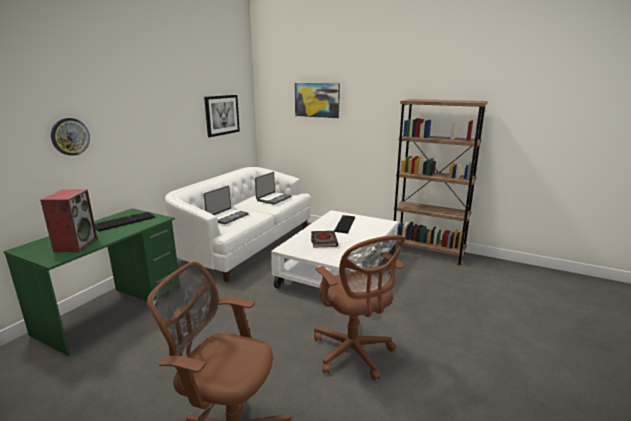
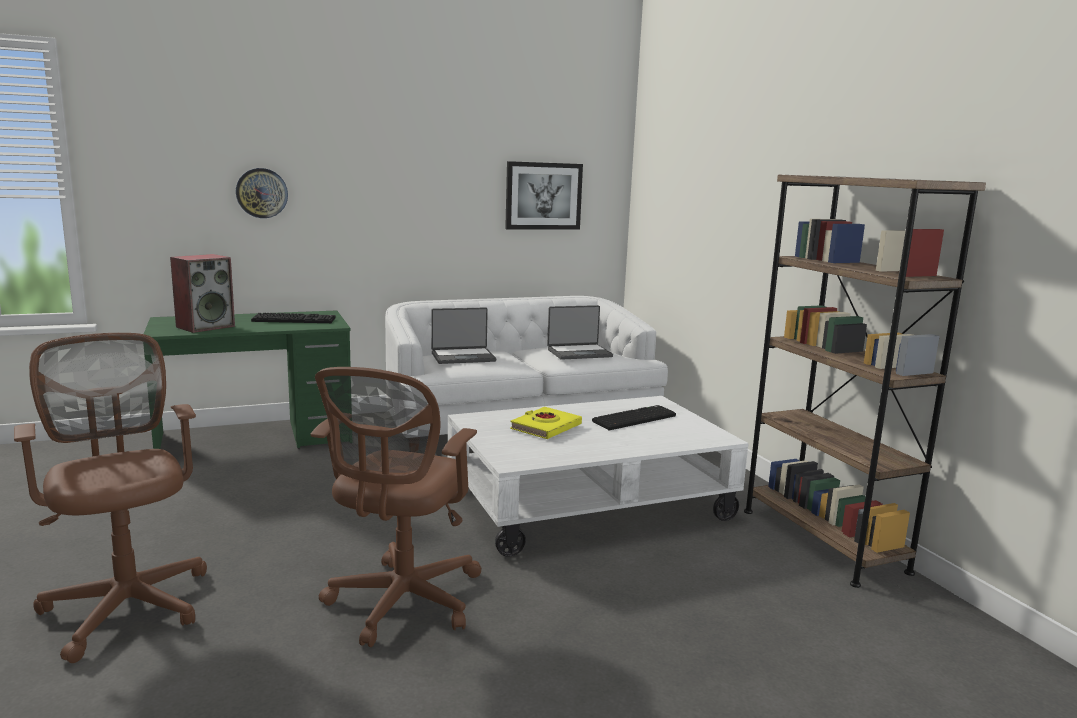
camera: 40 degrees right, 5 degrees down
(317, 100) = (704, 178): picture -> none
(323, 241) = (545, 427): black book -> yellow book

